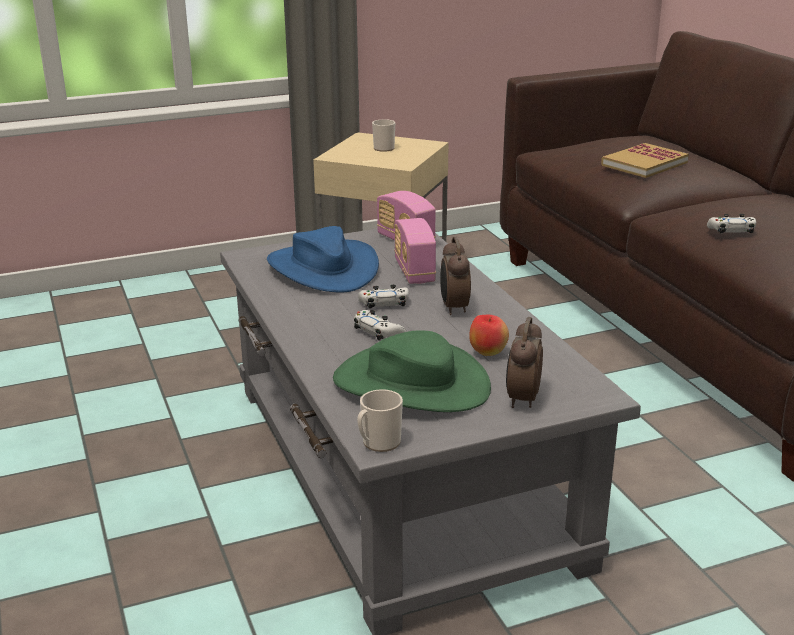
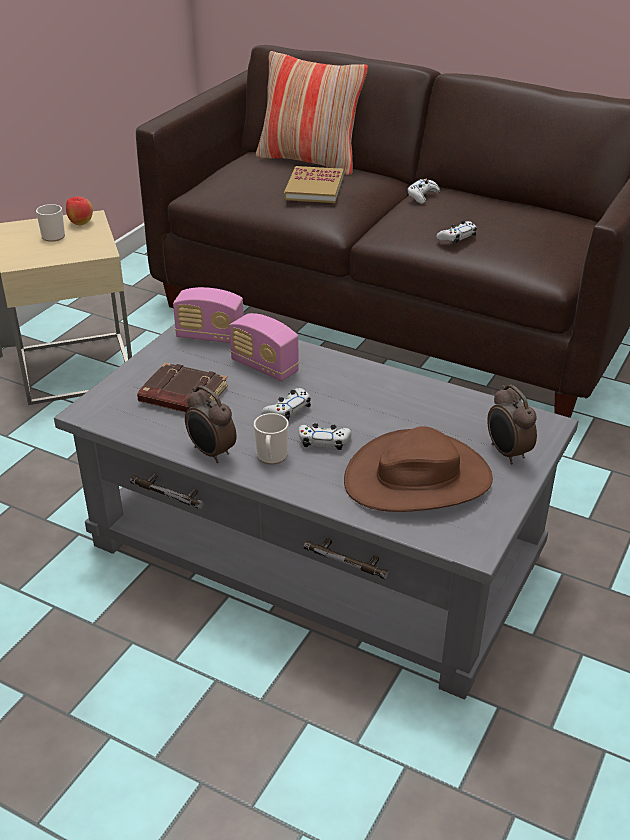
camera: 40 degrees left, 10 degrees up
(322, 268) = (182, 396): blue hat -> brown book
(378, 443) = (472, 545): mug -> mug (271, 457)
(411, 384) = (418, 478): green hat -> brown hat
(453, 308) = (346, 391): alarm clock -> alarm clock (211, 453)
(488, 353) = (429, 423): apple -> apple (80, 223)
(679, 148) = (309, 161): none -> pillow
(750, 194) = (422, 196): none -> white game controller

